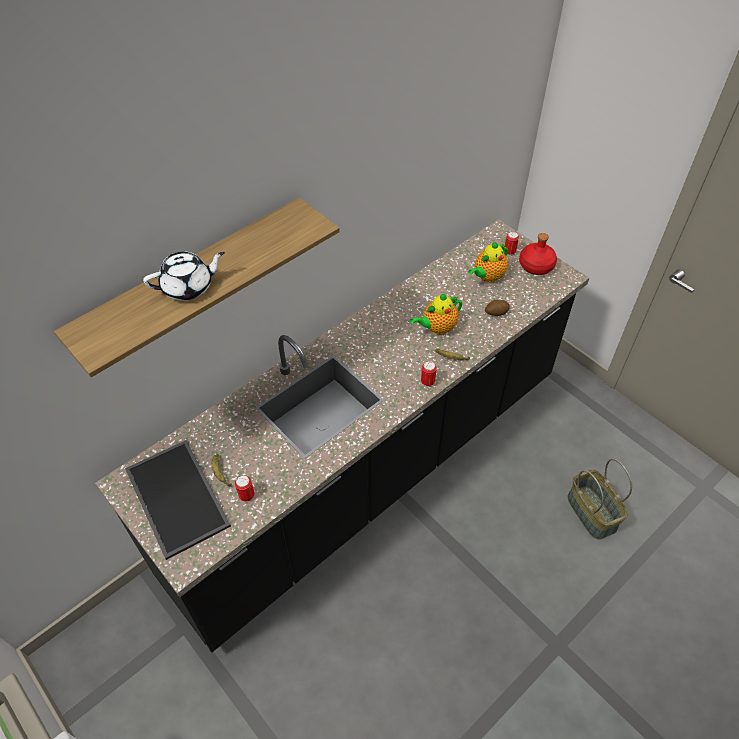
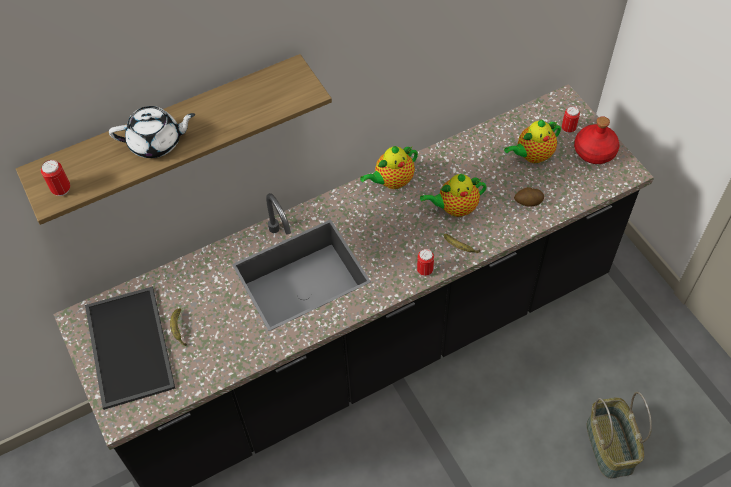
camera: 15 degrees right, 5 degrees up
(246, 495) = (199, 359): can -> can (61, 189)
(377, 316) = (392, 181): none -> teapot

